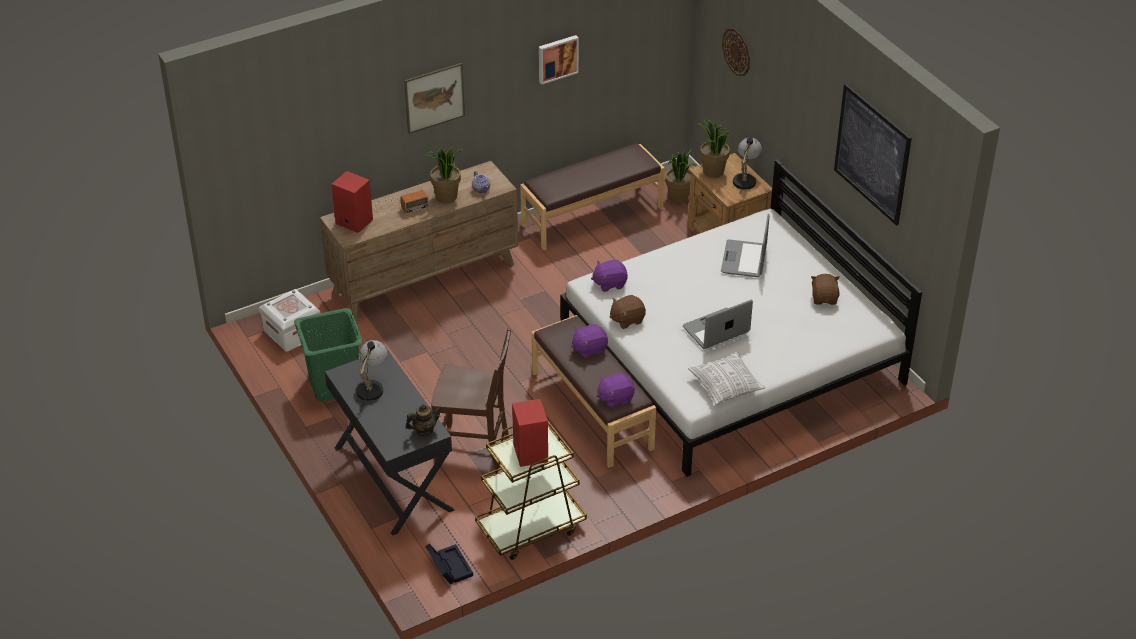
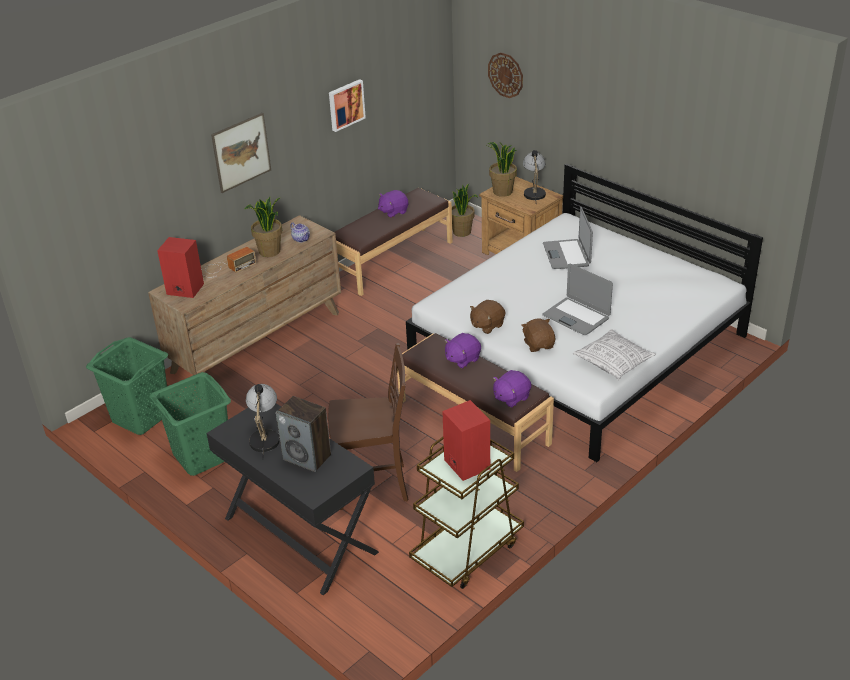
camera: 15 degrees left, 5 degrees down
(292, 332) = (141, 417): white storage box -> green laundry basket
(400, 414) = (307, 457): none -> speaker
(424, 430) = (341, 467): teapot -> none
(448, 566) = (398, 613): black storage box -> none
(609, 283) = (454, 298): purple plush toy -> purple plush toy (393, 212)
(716, 330) = (576, 317): laptop -> laptop turned 90 degrees counterclockwise
(824, 298) = (657, 271): brown plush toy -> brown plush toy (539, 345)
(872, 154) = (685, 118): picture -> none

